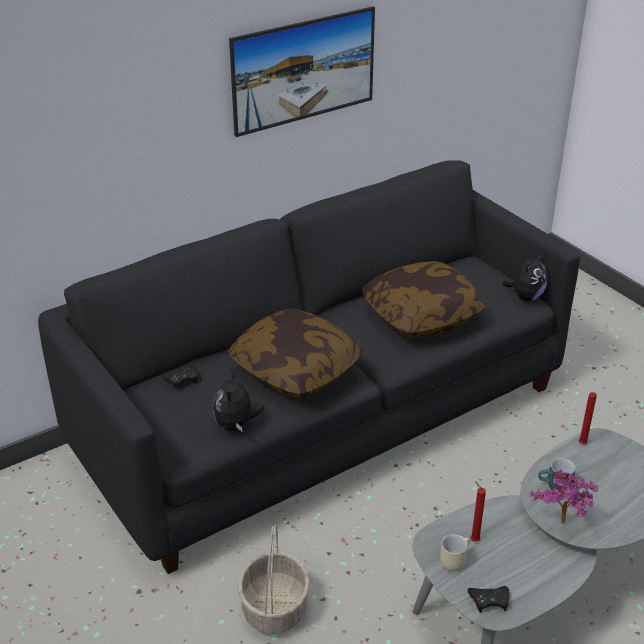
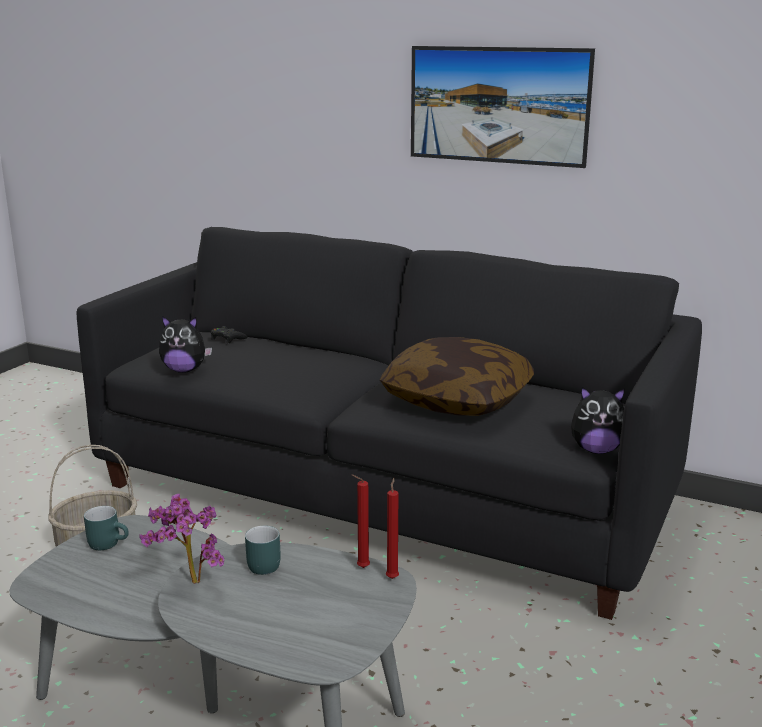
camera: 60 degrees right, 15 degrees down
(236, 425) = (184, 370): plush toy -> plush toy turned 150 degrees counterclockwise
(295, 369) = (289, 371): pillow -> none
(453, 559) = (109, 543): beige mug -> turquoise mug
(473, 539) = (149, 547): red candle -> red candle (392, 577)
(489, 600) = (54, 577): black game controller -> none

